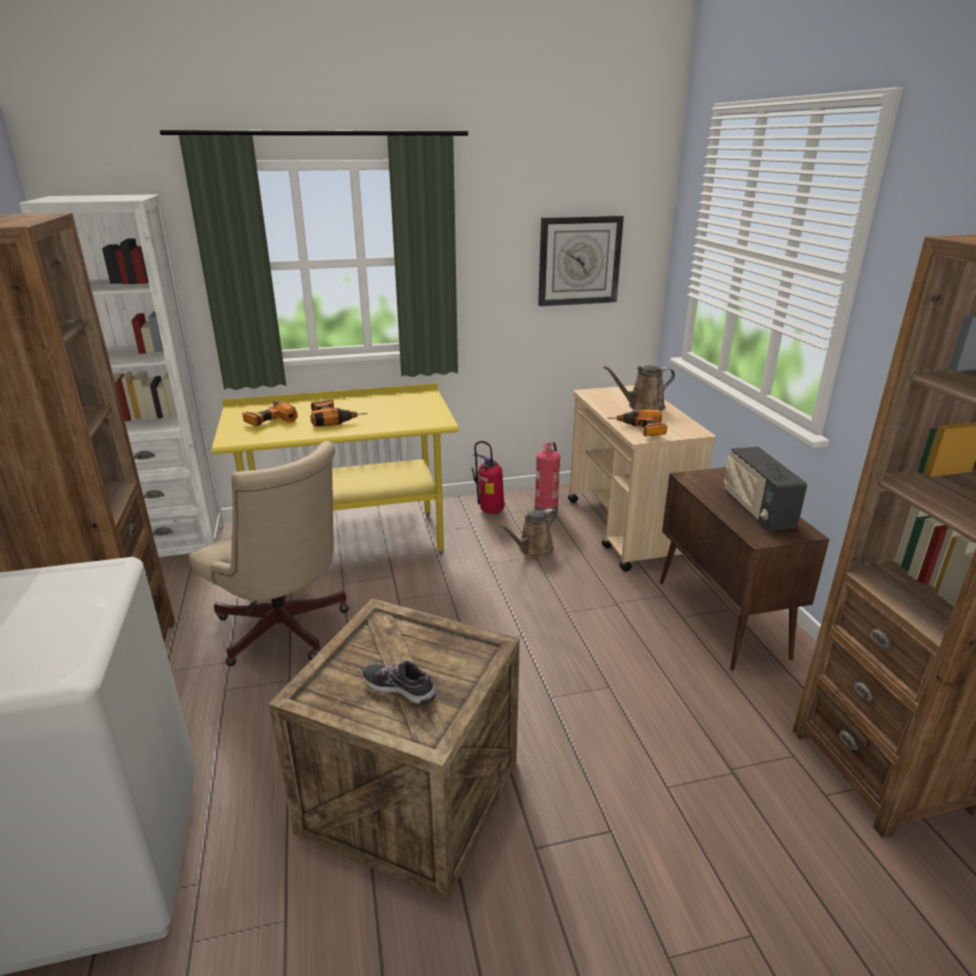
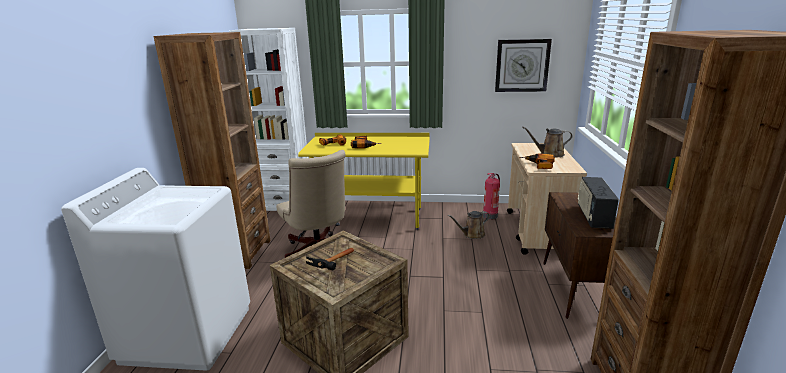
camera: 20 degrees right, 5 degrees down
(399, 688) = (332, 270): shoe -> hammer
(489, 511) = (456, 212): fire extinguisher -> none

